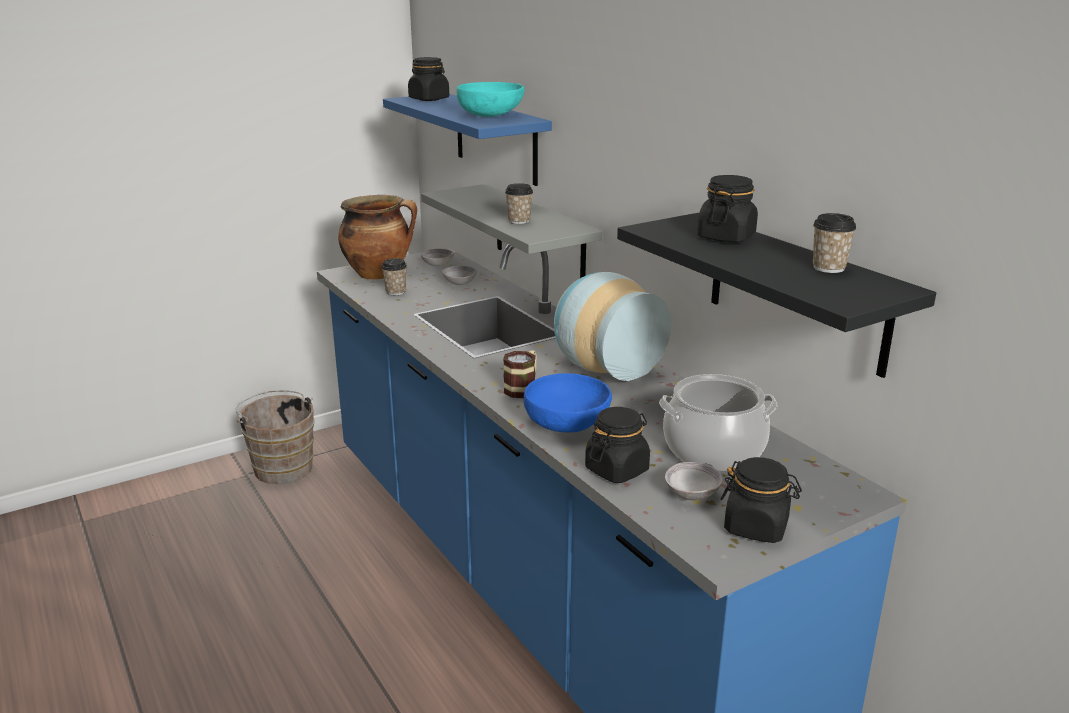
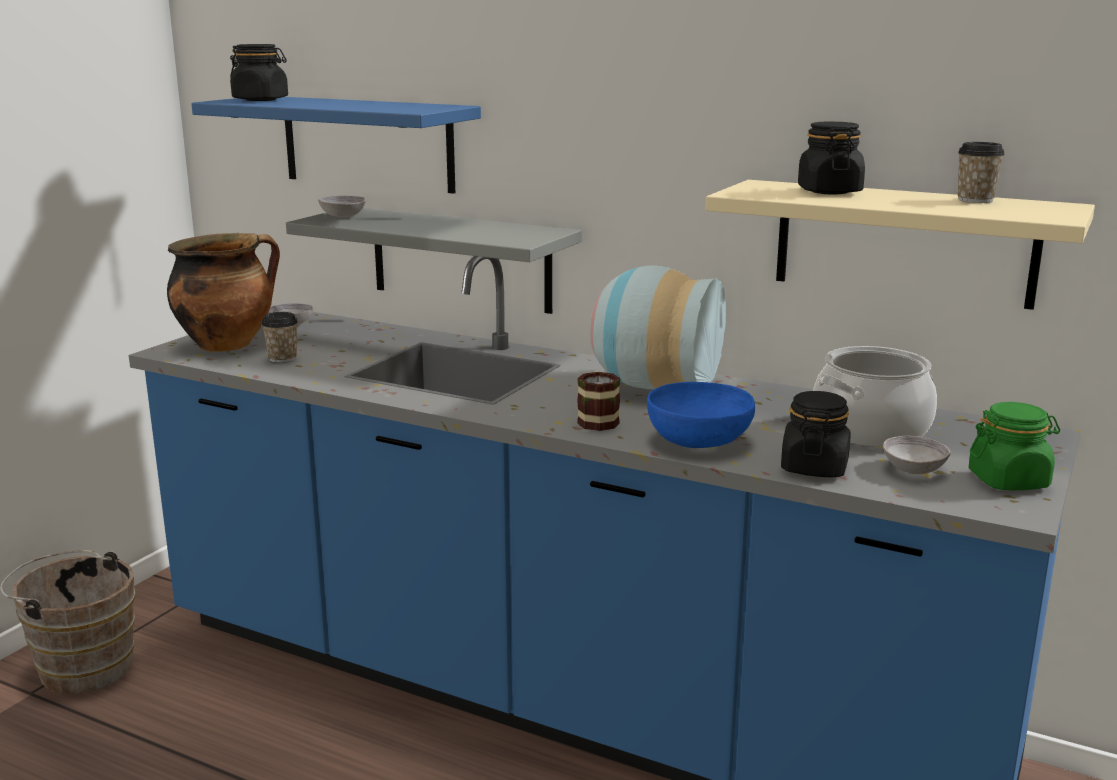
camera: 30 degrees left, 5 degrees down
(460, 283) = (352, 337): grey bowl -> grey bowl (343, 216)
(491, 115) = (394, 105): turquoise bowl -> none
(519, 221) = (472, 232): cup -> none
(756, 527) = (1008, 481): black jar -> green jar
(796, 292) = (904, 243): black shelf -> beige shelf

